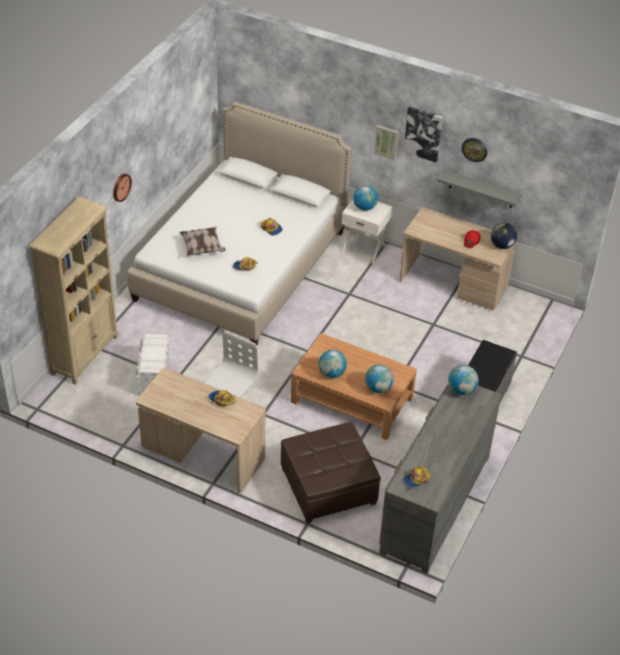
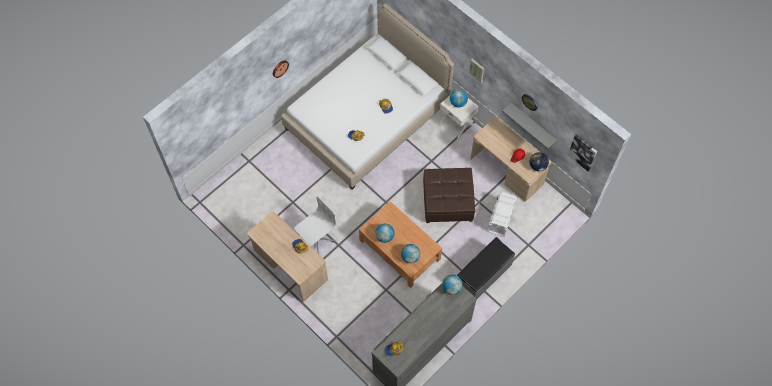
camera: 20 degrees right, 20 degrees up
(85, 354) = (241, 166): beige bookcase -> none
(154, 377) = (279, 196): white storage box -> white storage box (500, 219)
(202, 248) = (333, 113): pillow -> none
(328, 486) = (359, 312): brown ottoman -> brown ottoman (447, 202)
(423, 133) = (499, 77): picture -> picture (583, 152)

